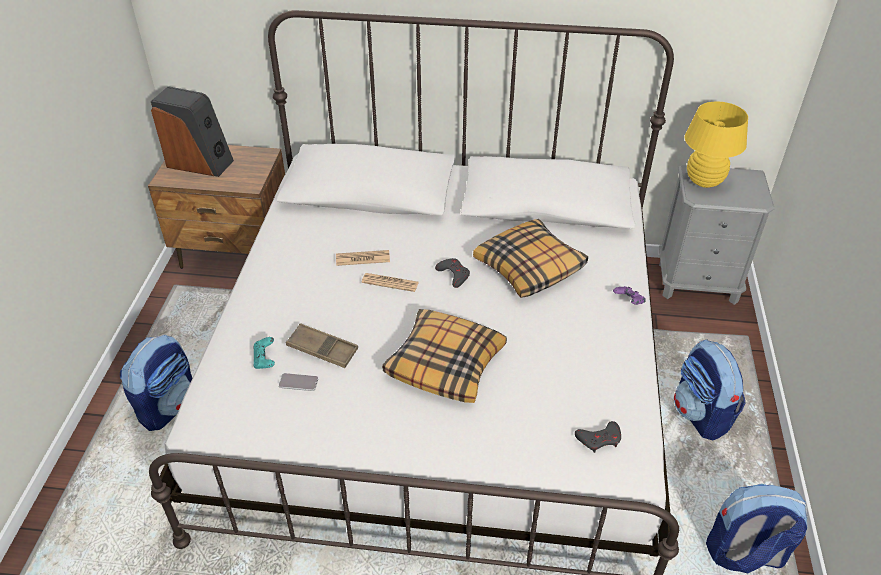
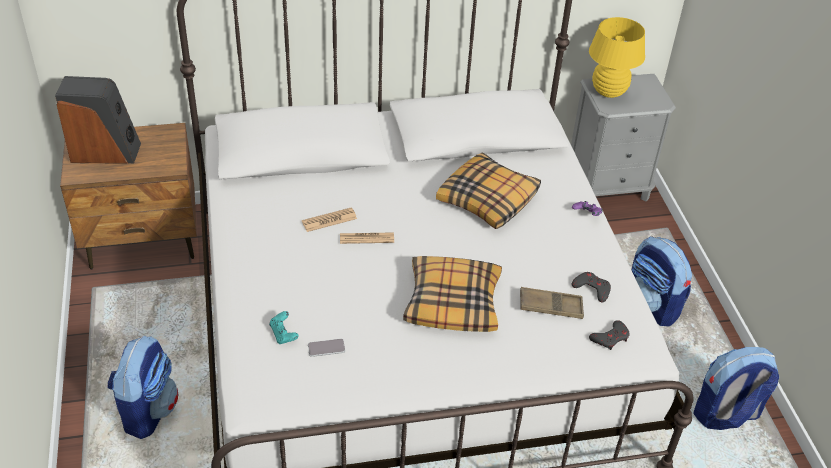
camera: 20 degrees left, 0 degrees up
(322, 349) = (333, 313): brown tray -> brown tray (550, 306)
(453, 274) = (422, 219): grey game controller -> grey game controller (592, 289)

